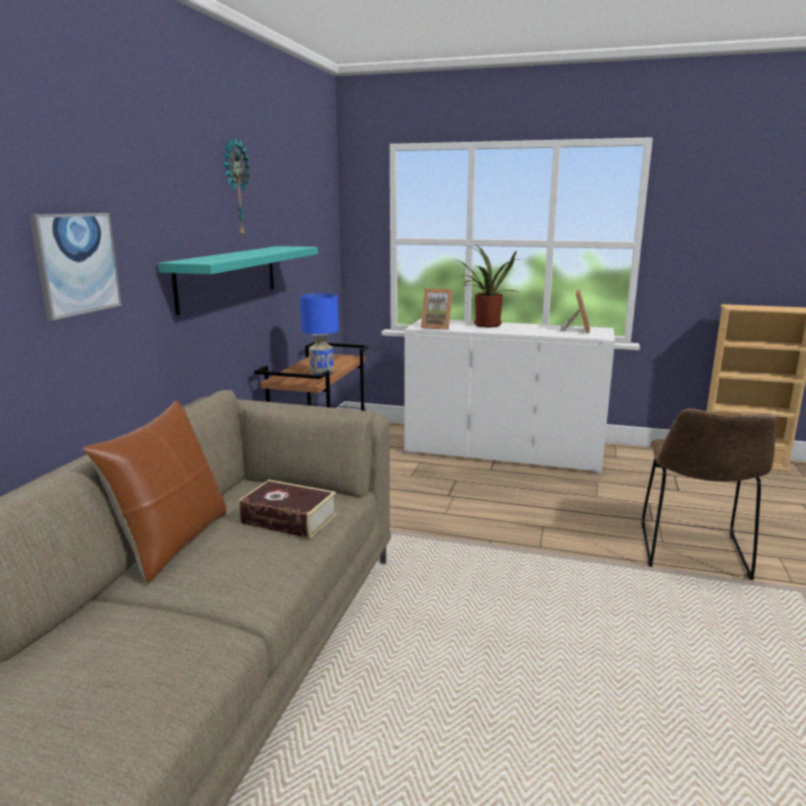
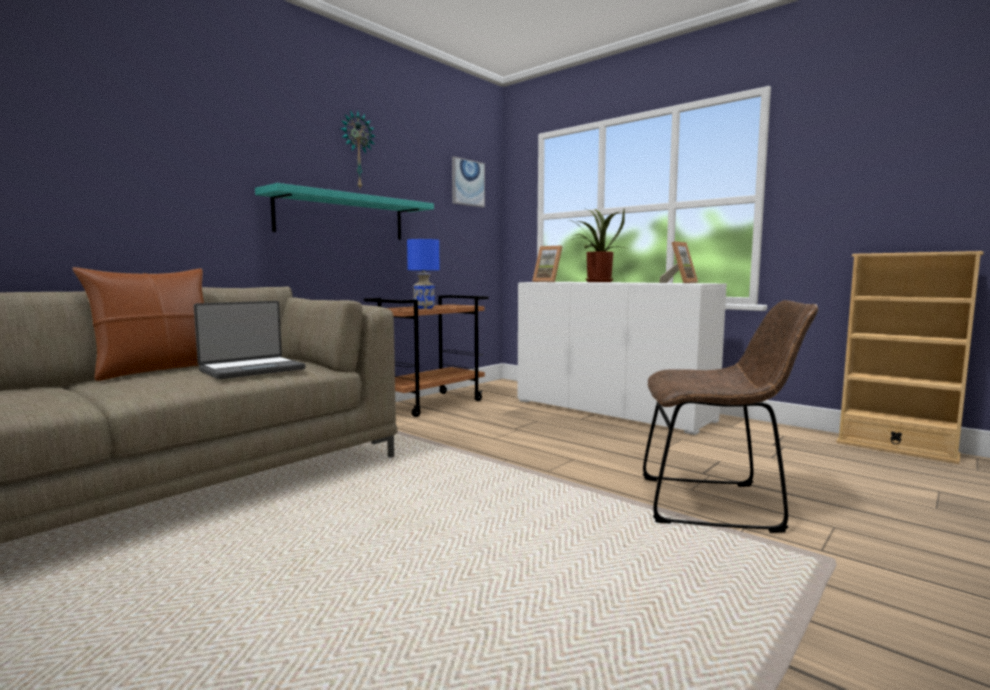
camera: 25 degrees right, 10 degrees down
(76, 264) = (163, 169): picture -> picture (467, 183)
(288, 519) = (252, 369): book -> laptop
(693, 554) = (716, 504): brown chair -> brown chair turned 120 degrees counterclockwise

